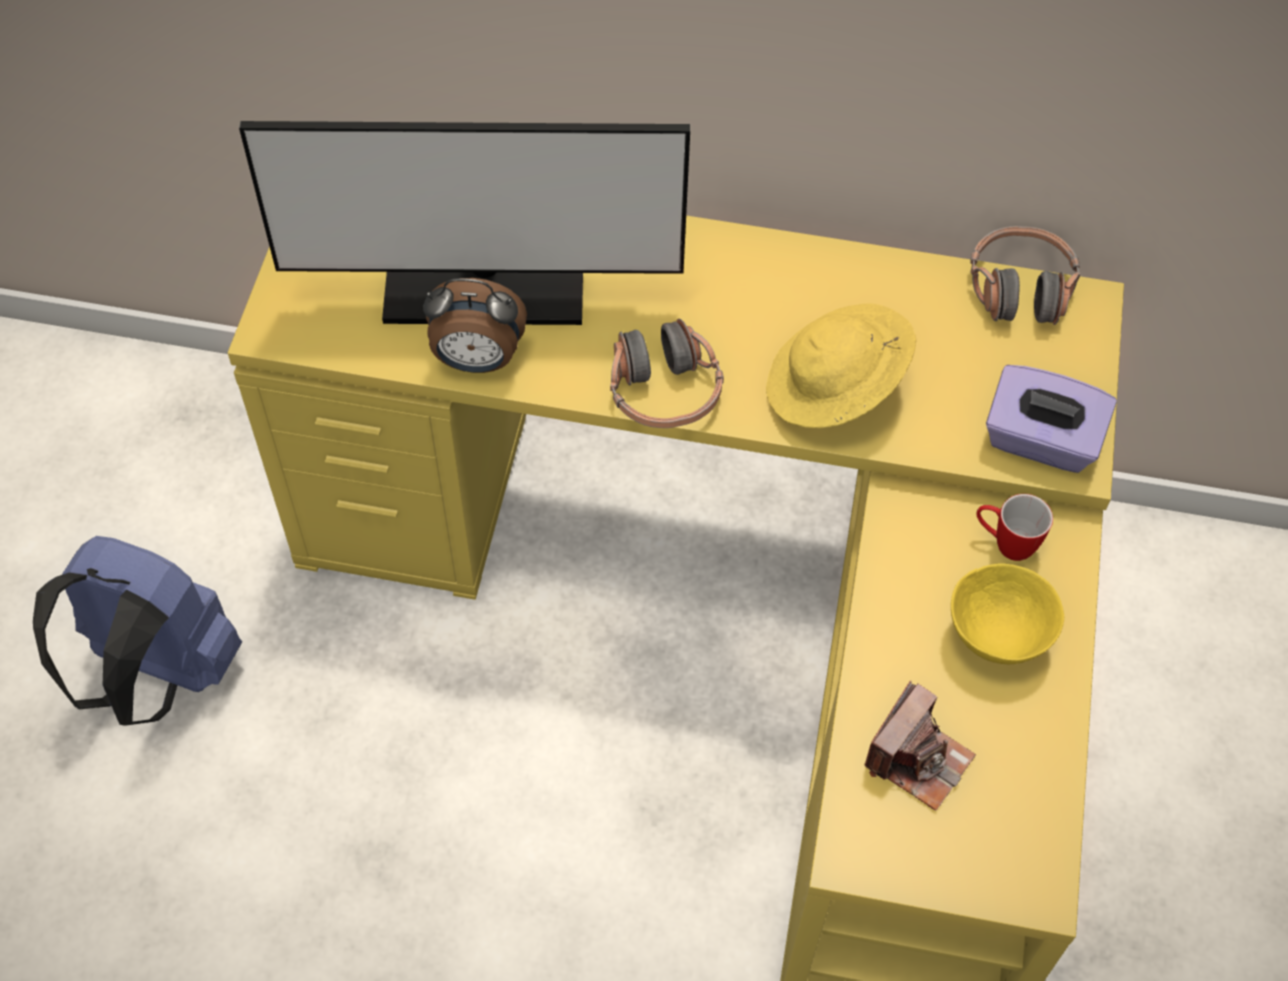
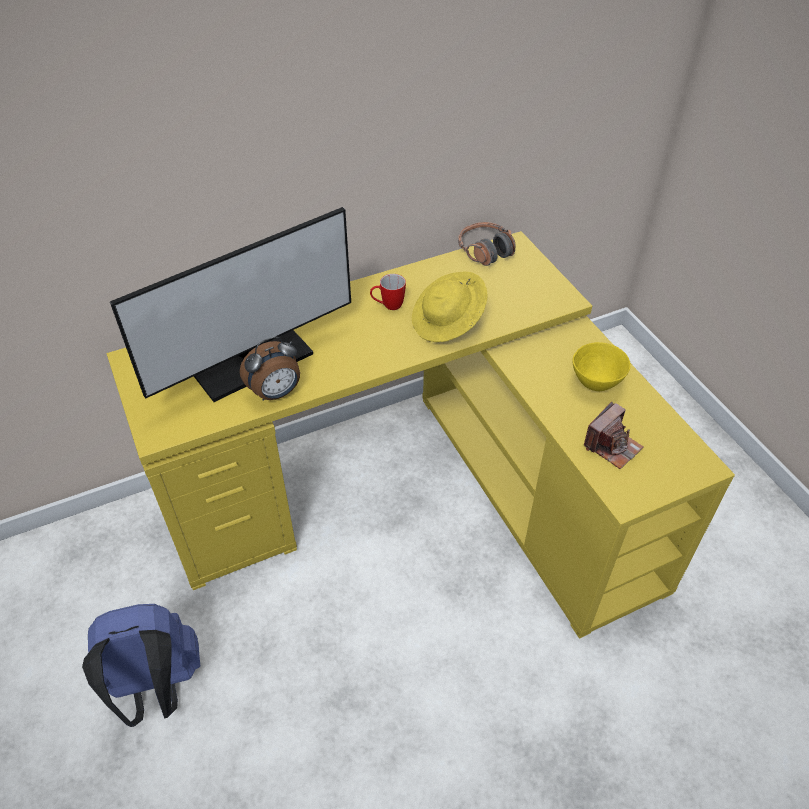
camera: 35 degrees left, 10 degrees down
(664, 390) = (375, 360): headphones -> none
(917, 759) = (612, 446): camera -> camera turned 45 degrees clockwise
(1004, 543) = (564, 347): mug -> mug (388, 306)
(1040, 441) = (546, 299): purple tissue box -> none

